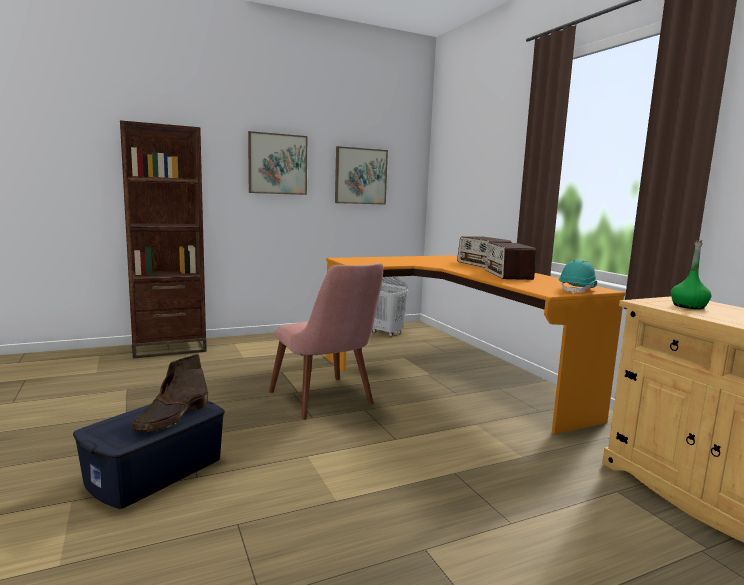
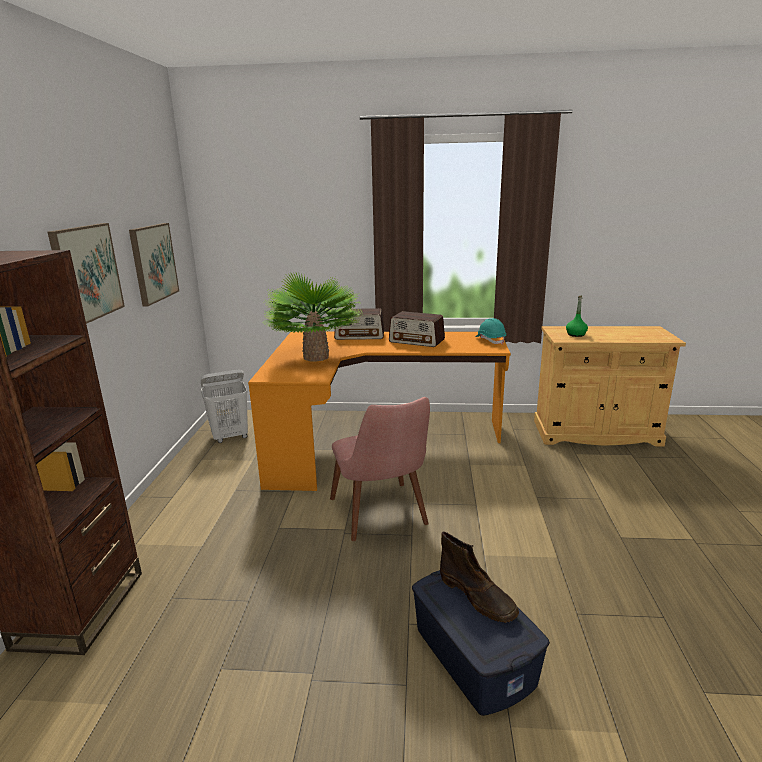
camera: 60 degrees left, 10 degrees up
(328, 402) = (383, 518): pink chair -> pink chair turned 75 degrees clockwise
(403, 262) = (316, 357): none -> potted plant

